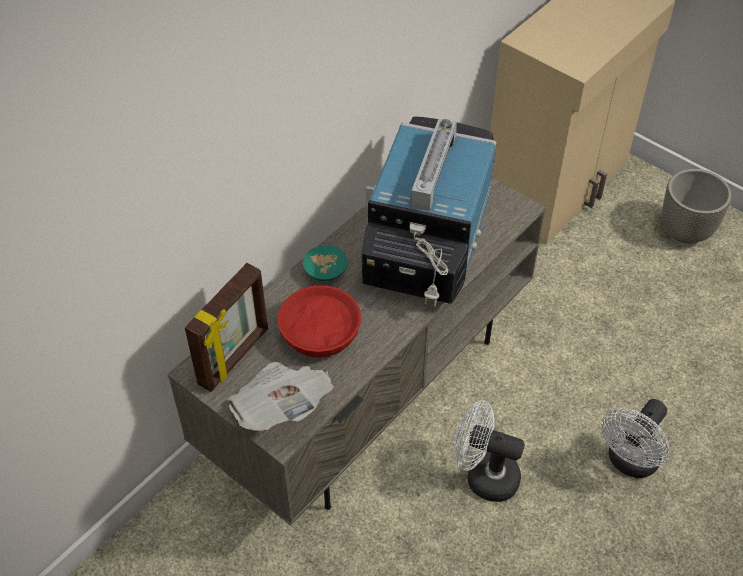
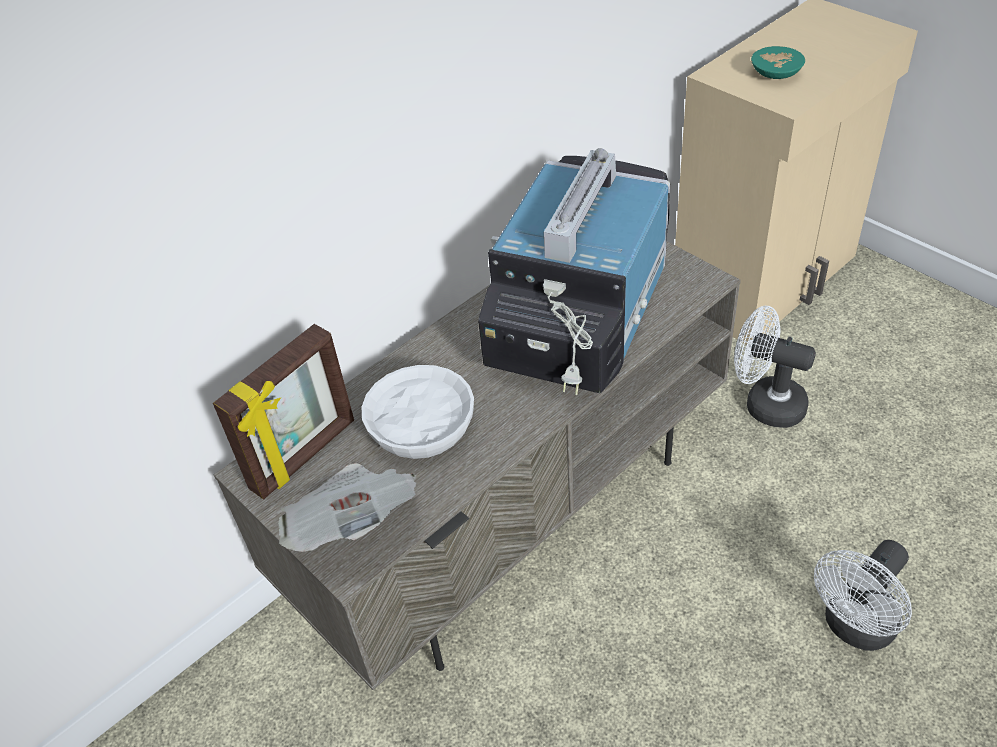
camera: 10 degrees right, 5 degrees down
(321, 333) = (423, 428): red bowl -> white bowl
(324, 270) = (439, 350): turquoise bowl -> turquoise bowl (774, 73)
(484, 476) = (652, 636): white fan -> white fan (765, 403)
(686, 231) = (932, 335): planter -> none

